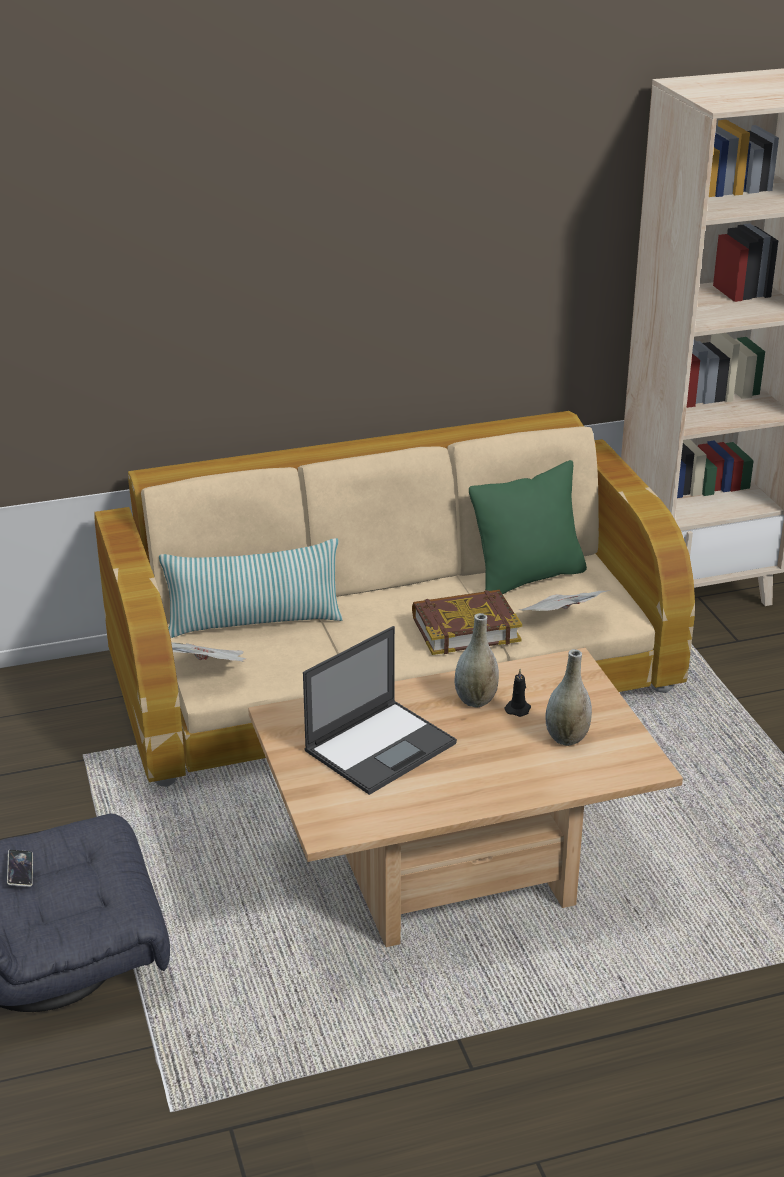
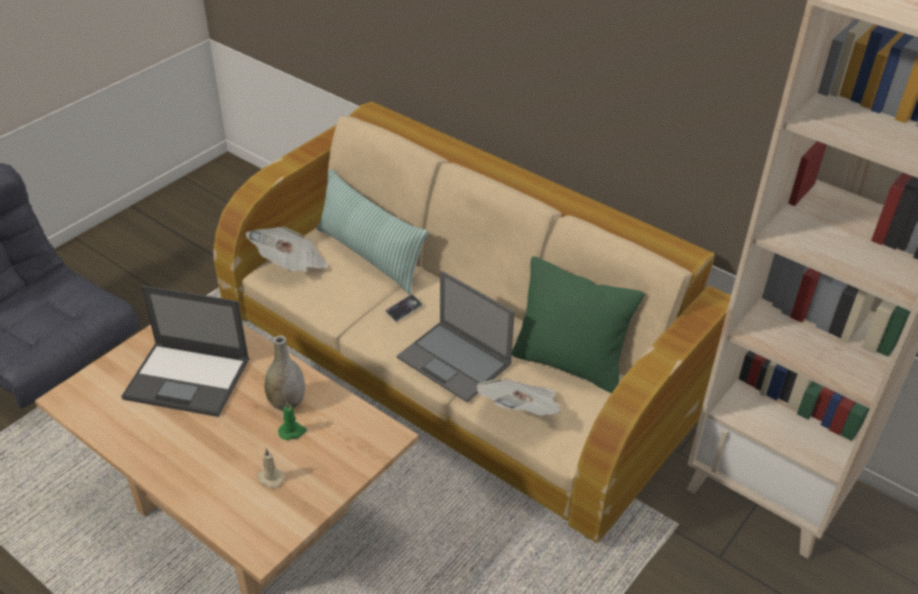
camera: 55 degrees right, 10 degrees up
(20, 871) = (43, 295): phone -> phone (404, 310)
(465, 628) = (455, 361): book -> laptop
(518, 708) = (292, 431): black candle -> green candle
(566, 738) = (270, 478): grey vase -> beige candle

